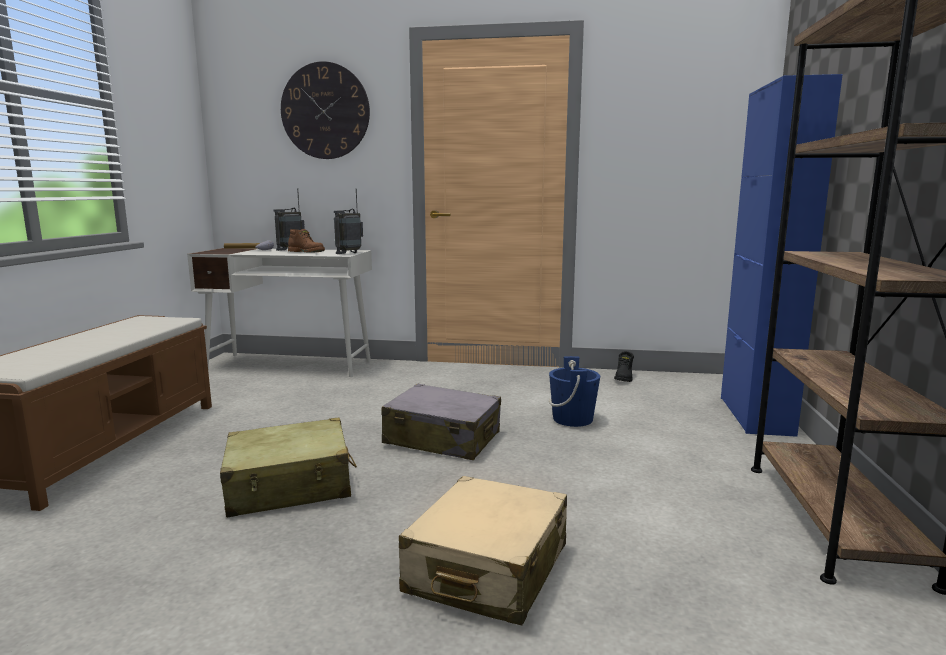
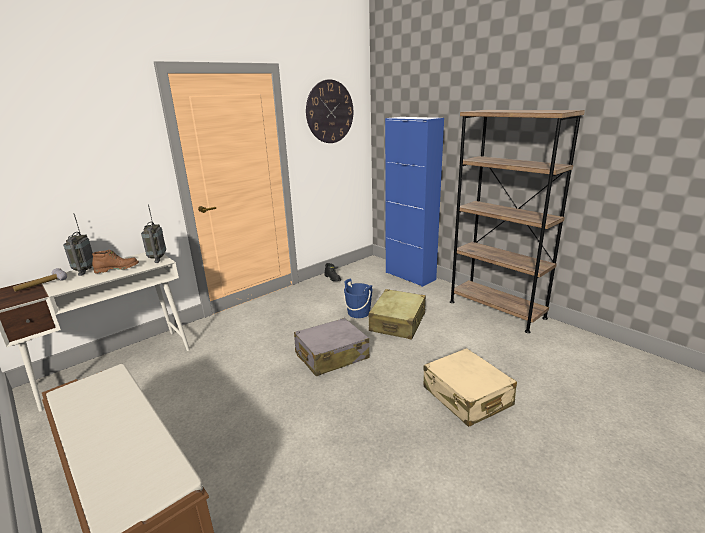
camera: 50 degrees left, 10 degrees up
(290, 486) = (325, 429): beige suitcase -> beige suitcase (398, 322)
(325, 111) = (84, 137): wall clock -> wall clock (330, 112)

